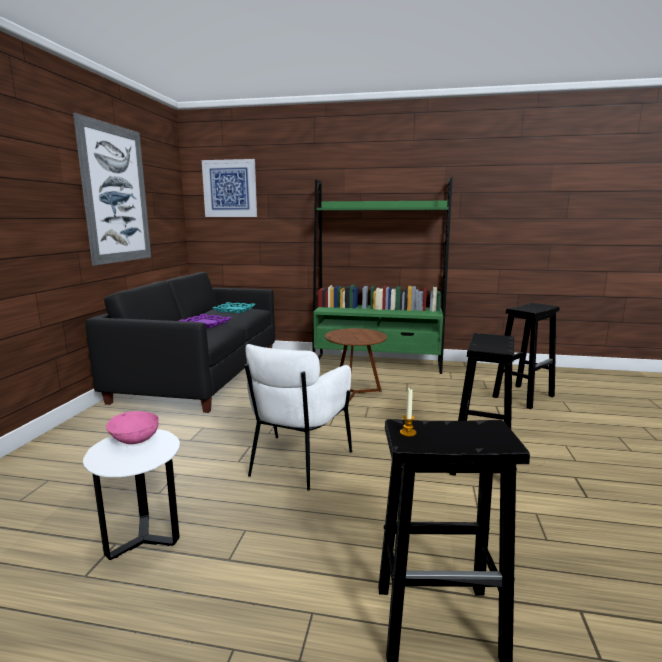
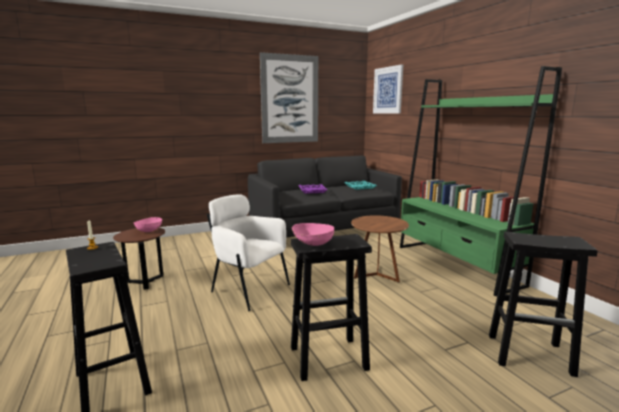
camera: 55 degrees right, 0 degrees up
(143, 539) = (145, 282): white side table -> brown side table
(296, 462) = (248, 290): white armchair -> white armchair turned 45 degrees clockwise
(493, 347) = (312, 244): none -> pink bowl

